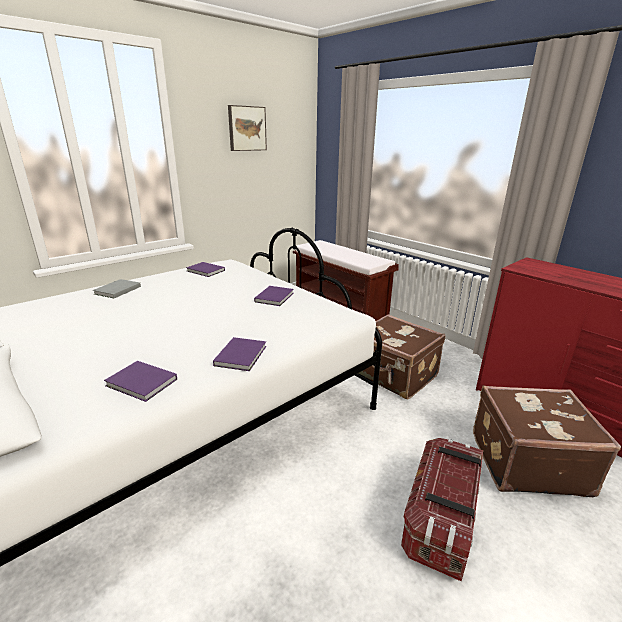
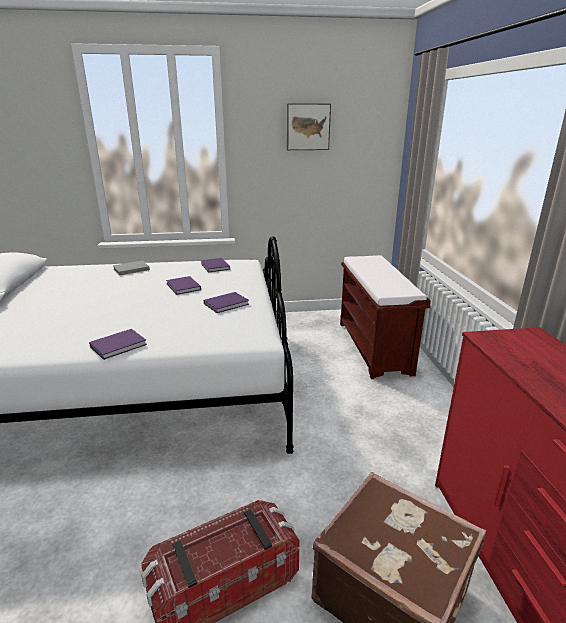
camera: 35 degrees right, 0 degrees up
(142, 383) = (35, 343): purple book -> purple book (183, 287)
(394, 375) = (355, 429): brown suitcase -> none

